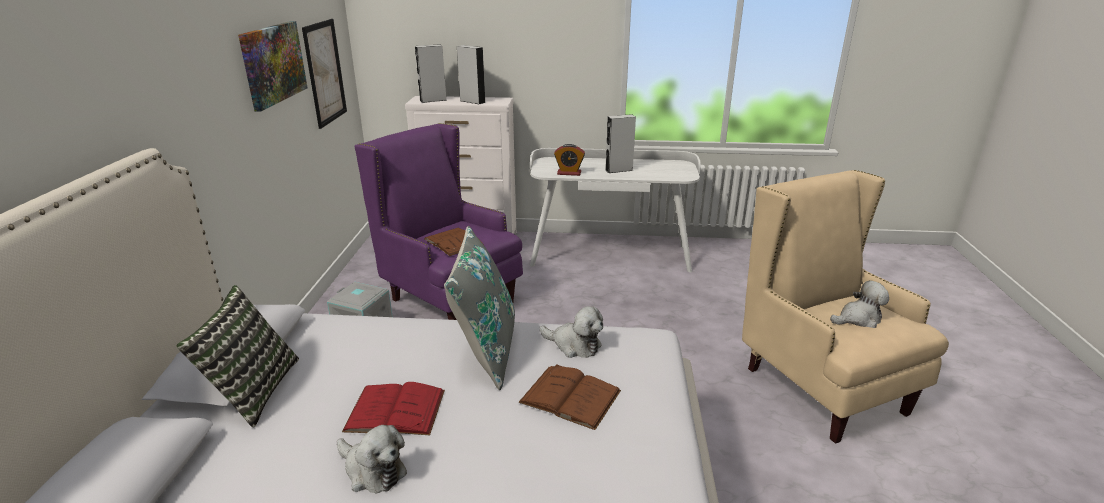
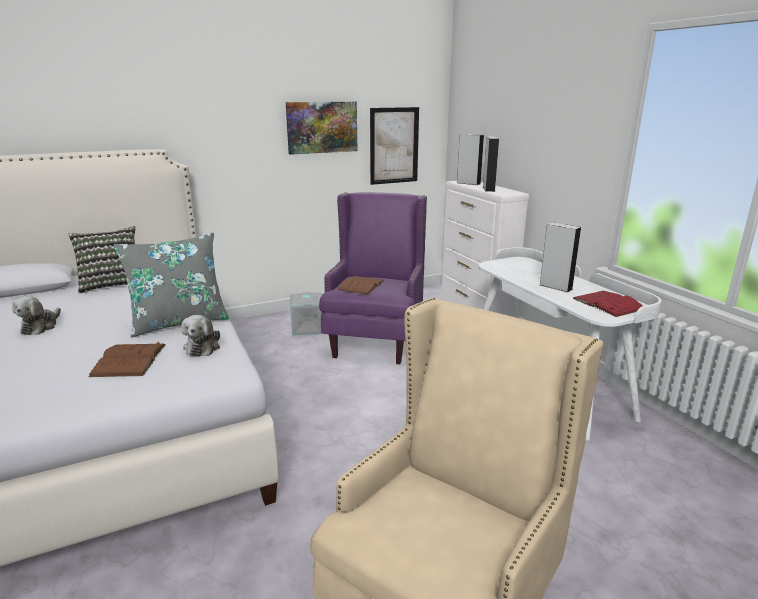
camera: 60 degrees right, 5 degrees down
(395, 410) = (99, 316): red book -> red book (608, 304)
(569, 173) = (508, 272): alarm clock -> none
(858, 319) = (435, 521): plush toy -> none

